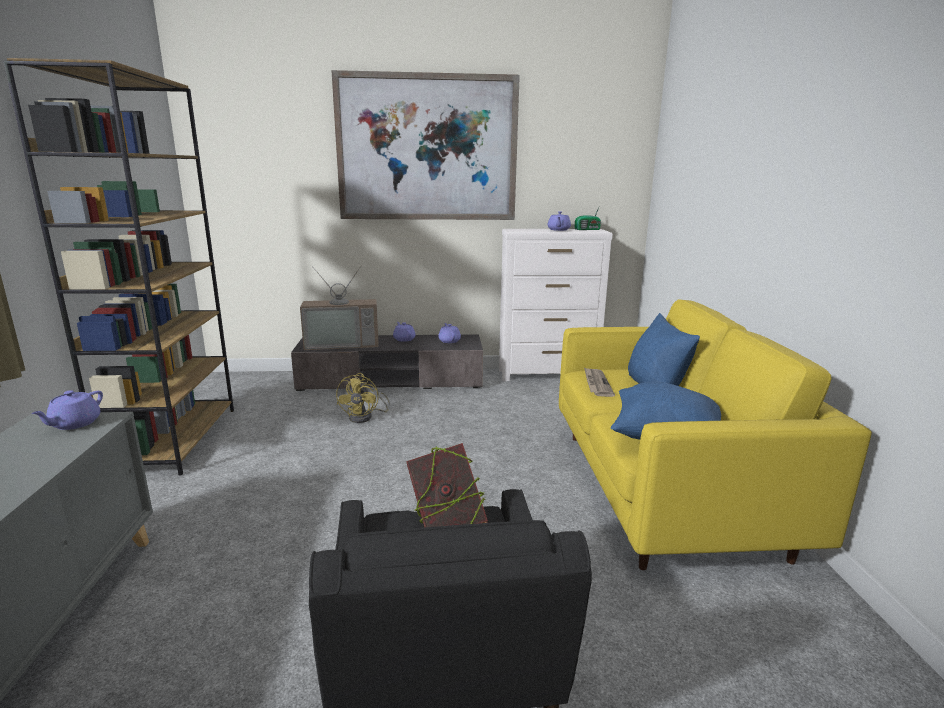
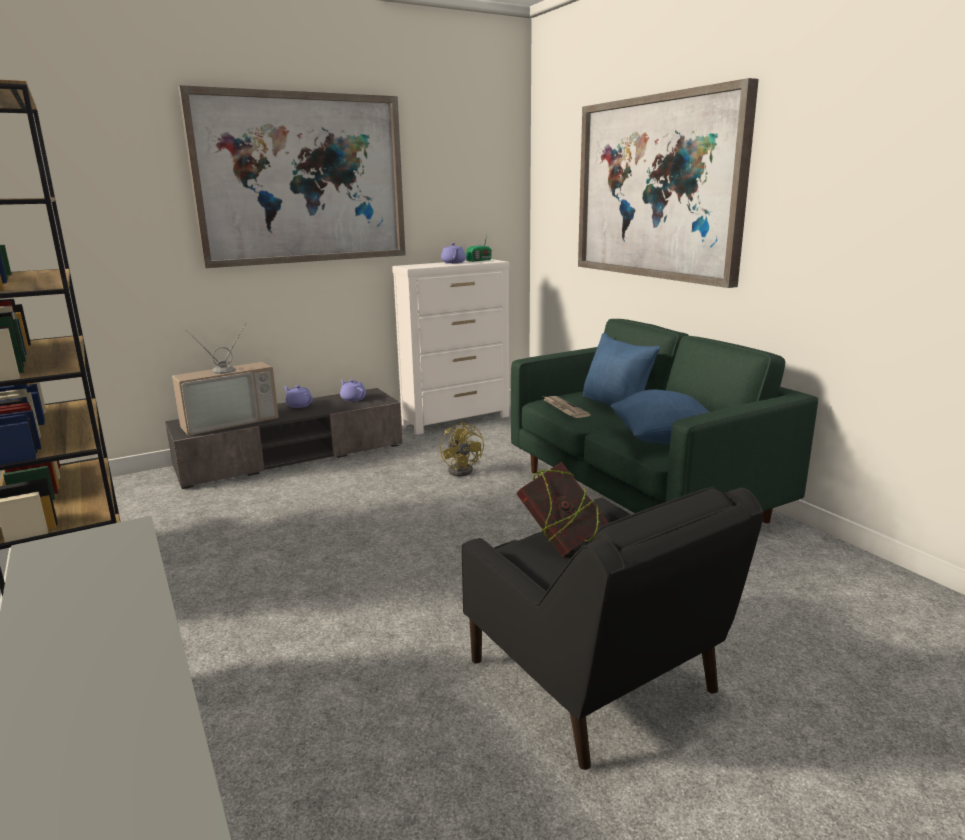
camera: 25 degrees left, 0 degrees up
(74, 424) = (96, 541): purple teapot -> none
(365, 417) = (300, 497): yellow fan -> yellow fan (463, 470)
(663, 489) = (639, 495): yellow sofa -> green sofa
(749, 163) = (657, 188): none -> picture

